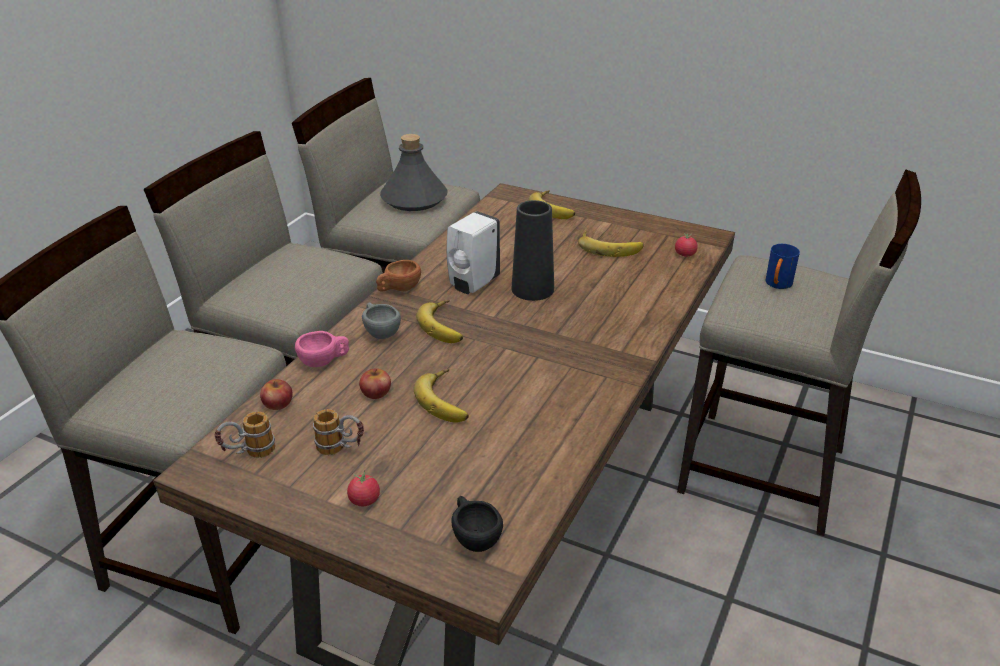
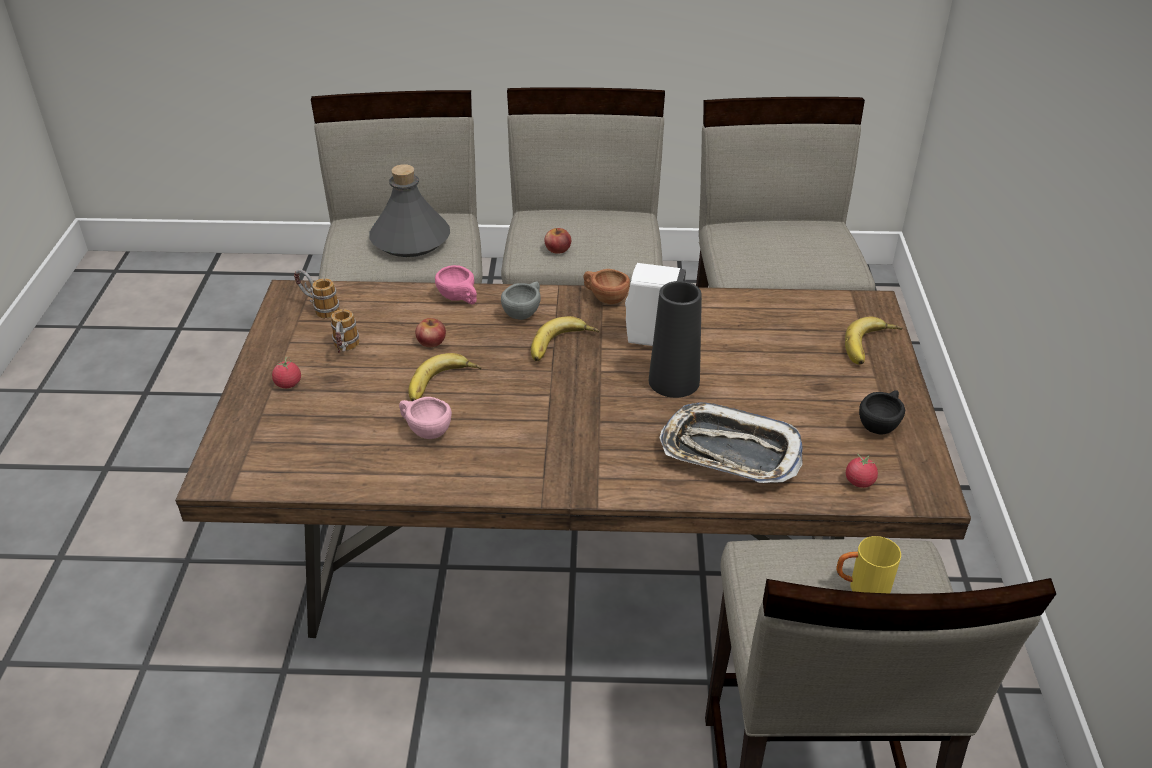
camera: 65 degrees right, 5 degrees up
(278, 403) = (388, 297): apple -> apple (558, 249)
(413, 199) = (795, 248): grey bottle -> grey bottle (410, 239)
(474, 536) = (267, 456): black cup -> black cup (880, 424)
(504, 424) = (425, 430): none -> pink cup
(610, 247) = (819, 414): banana -> none
(627, 290) = (729, 452): none -> tray
(777, 285) = (861, 588): blue mug -> yellow mug

